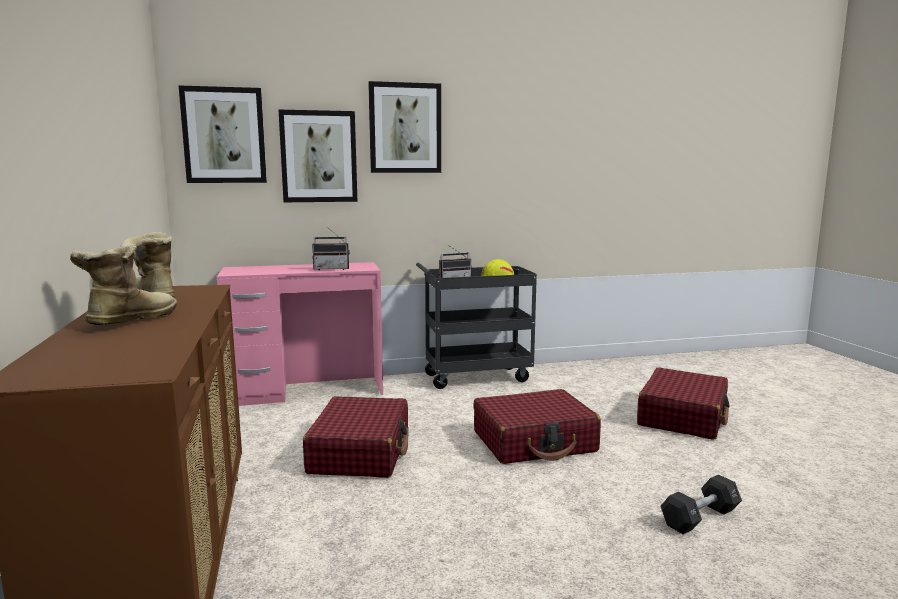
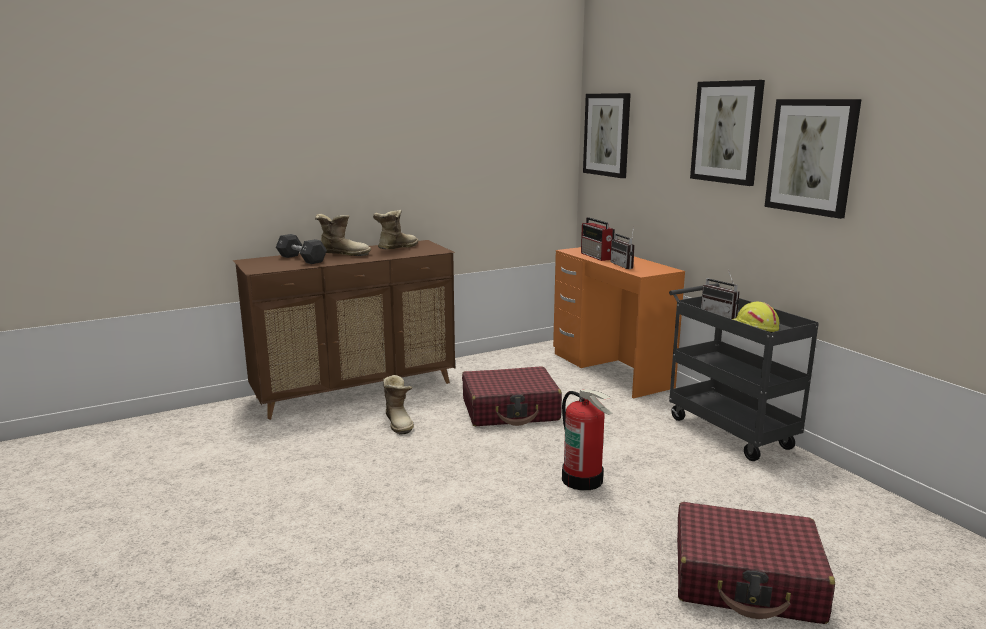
camera: 75 degrees right, 5 degrees up
(277, 270) = (597, 256): none -> radio
(307, 391) = (611, 370): pink desk -> orange desk
(318, 156) = (659, 158): picture -> picture (811, 156)
(335, 529) = (399, 422): none -> boot
(534, 442) = (583, 479): red suitcase -> fire extinguisher
(700, 517) = (471, 574): black dumbbell -> black dumbbell (301, 259)

